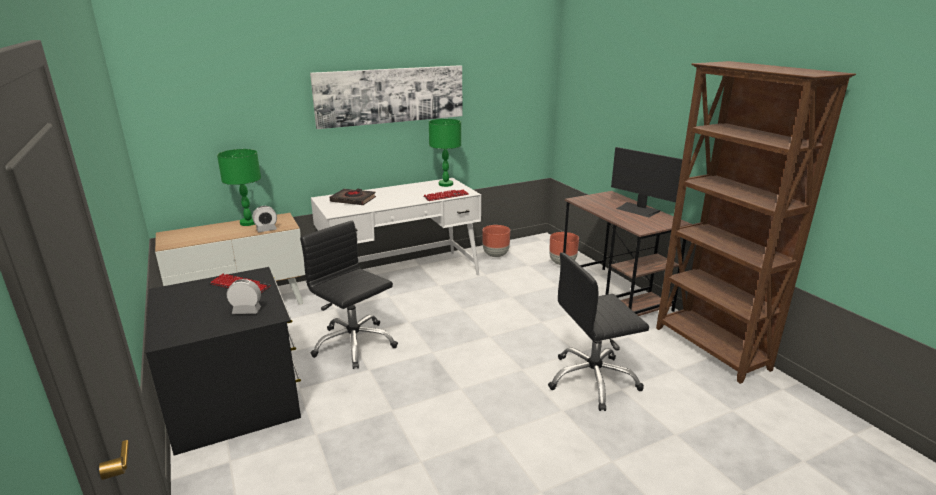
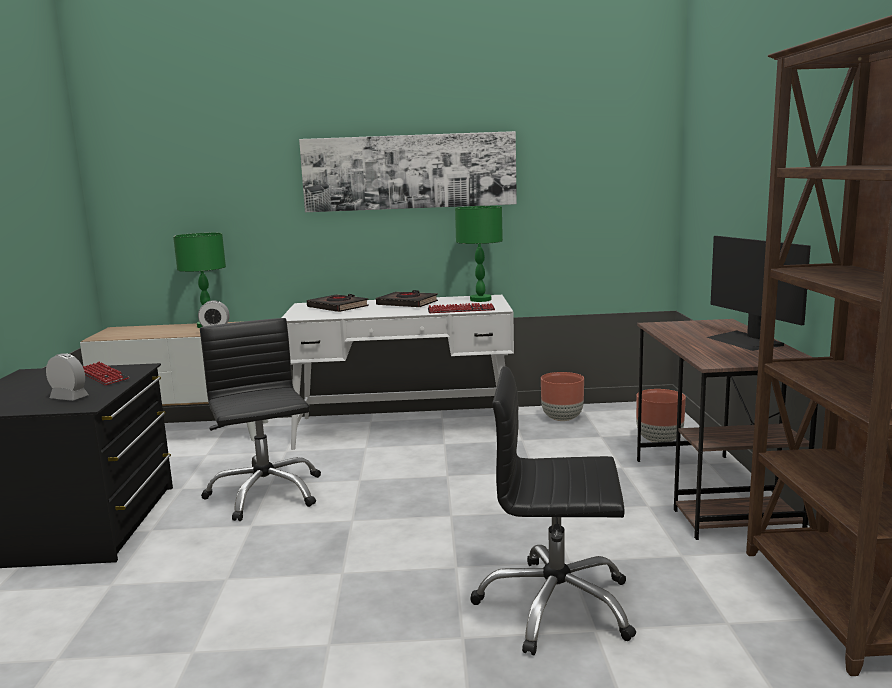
camera: 25 degrees right, 10 degrees down
(400, 192) = (407, 304): none -> black book

